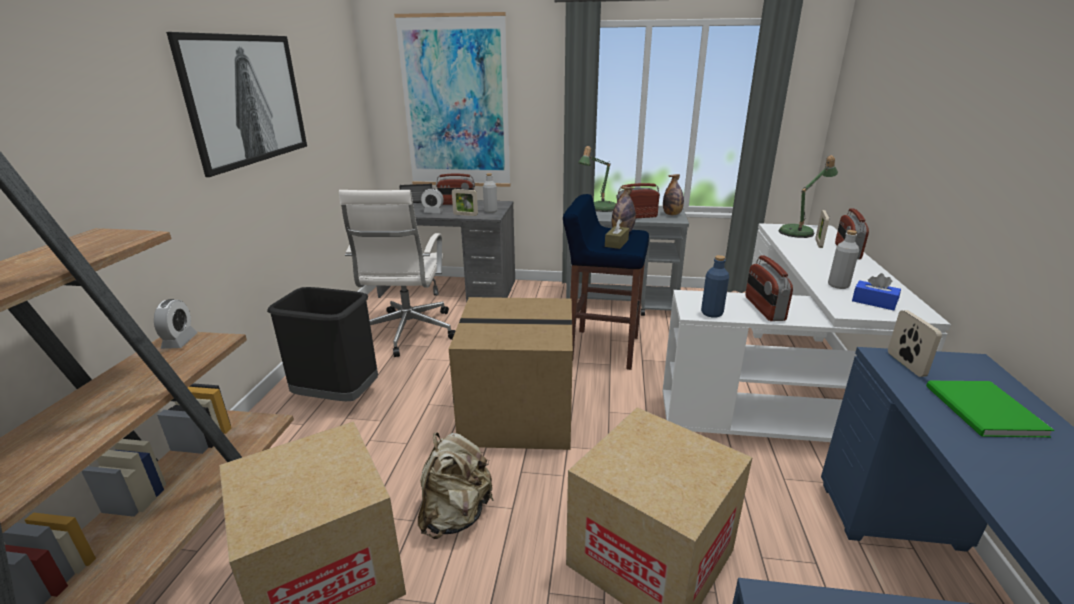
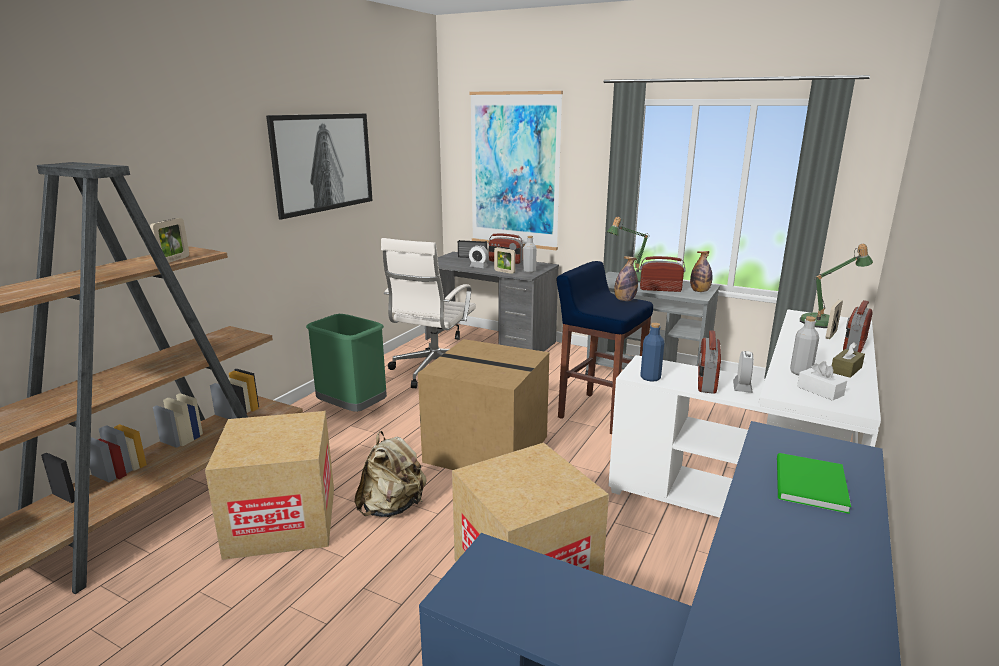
camera: 20 degrees right, 5 degrees down
(180, 341) = (230, 333): alarm clock -> alarm clock (742, 387)
(337, 397) = (351, 409): black trash can -> green trash can
(616, 243) = (608, 308): brown tissue box -> brown tissue box (846, 370)
(874, 302) = (820, 391): blue tissue box -> white tissue box
(905, 364) = (781, 441): picture frame -> picture frame (173, 260)

